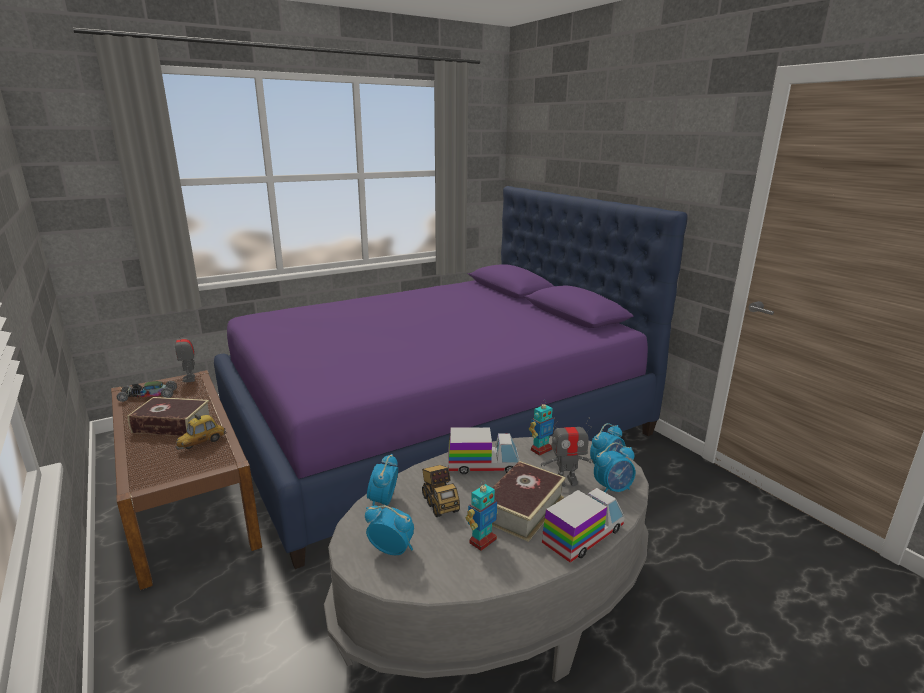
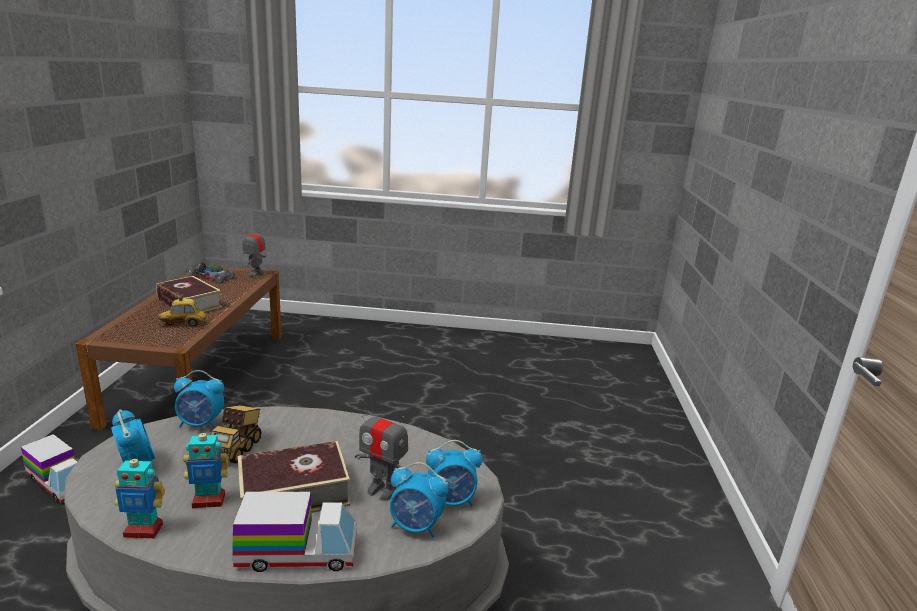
camera: 35 degrees right, 0 degrees up
(383, 501) = (201, 424): alarm clock -> alarm clock turned 135 degrees counterclockwise
(436, 425) = (467, 401): purple bed -> none
(483, 465) = (332, 435): toy truck -> toy truck (59, 482)
(541, 449) = (414, 448): toy robot -> toy robot (144, 530)

